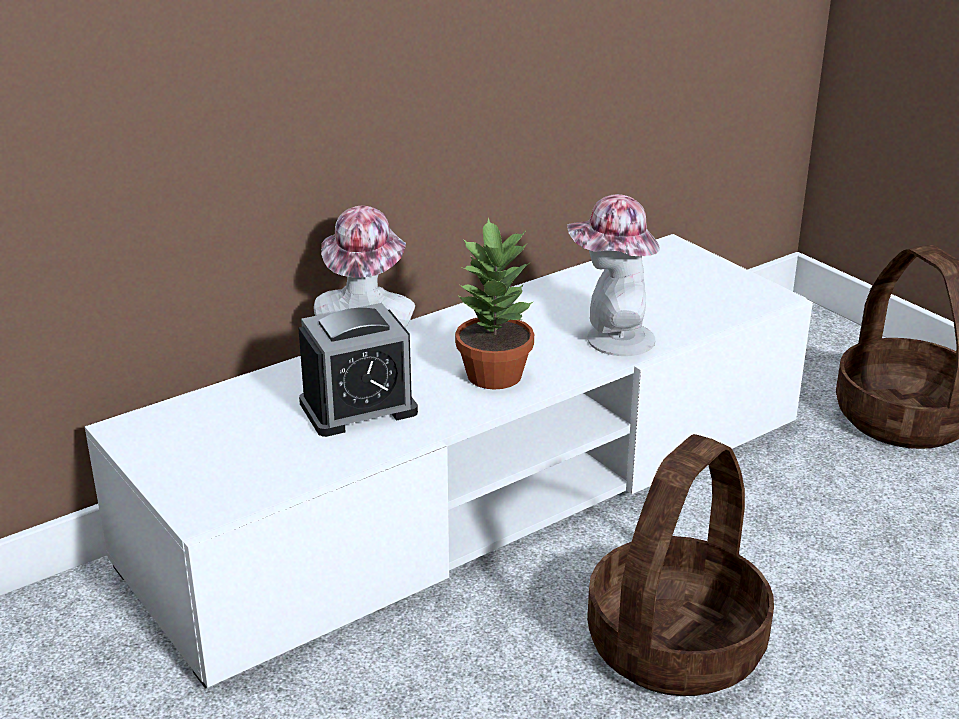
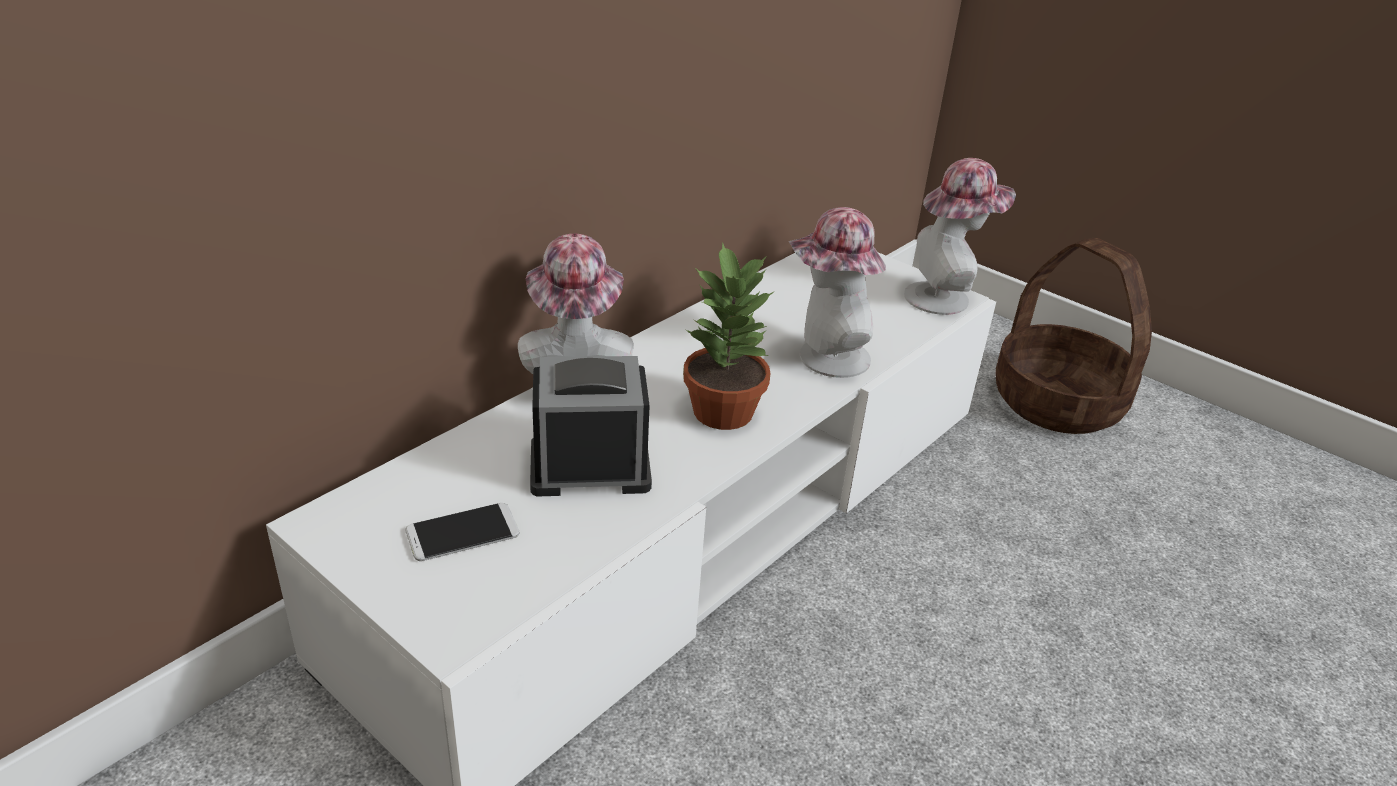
camera: 15 degrees left, 5 degrees up
(235, 445) = (462, 533): none -> phone
(358, 408) = (590, 467): alarm clock -> alarm clock turned 150 degrees counterclockwise
(674, 644) = (946, 685): basket -> none
(759, 295) = (944, 297): none -> hat

